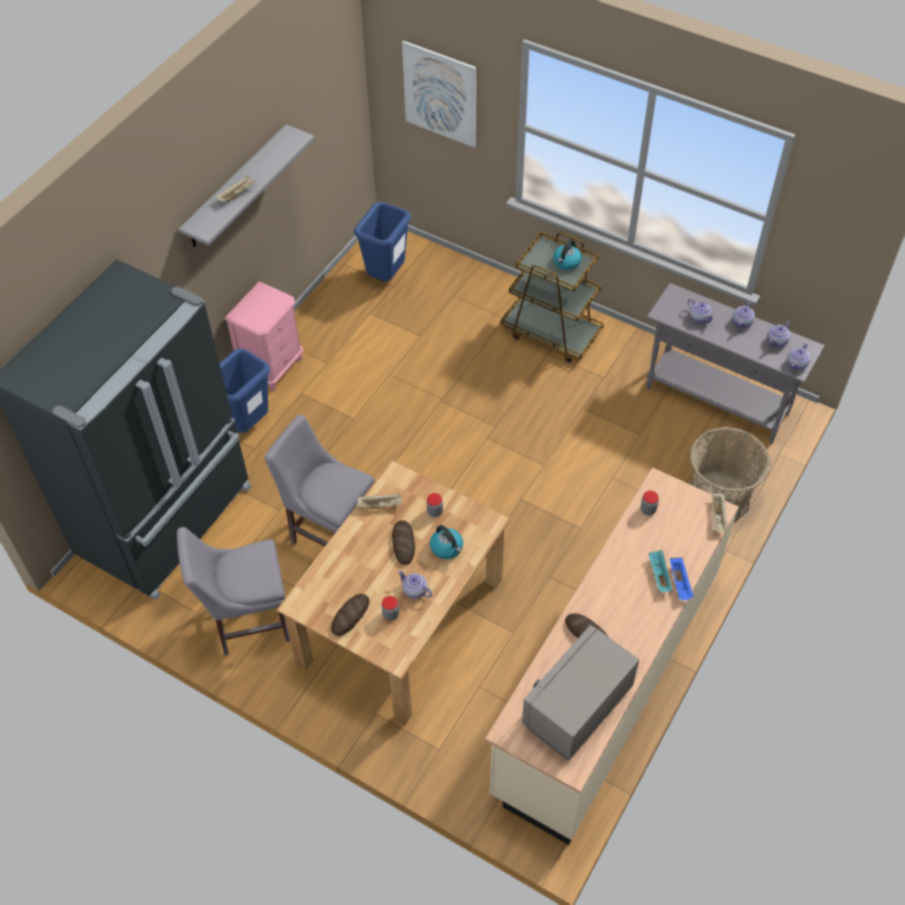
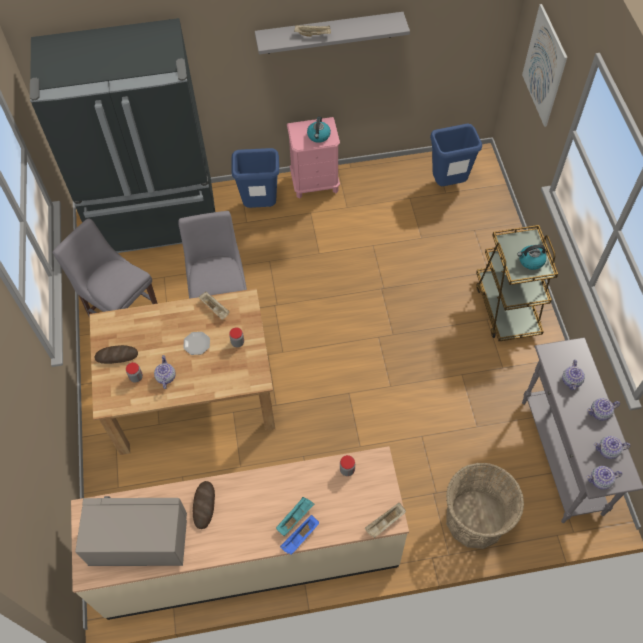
camera: 50 degrees right, 5 degrees up
(403, 544) = (196, 344): bread -> plate
(447, 547) = (215, 370): kettle -> kettle (319, 136)

